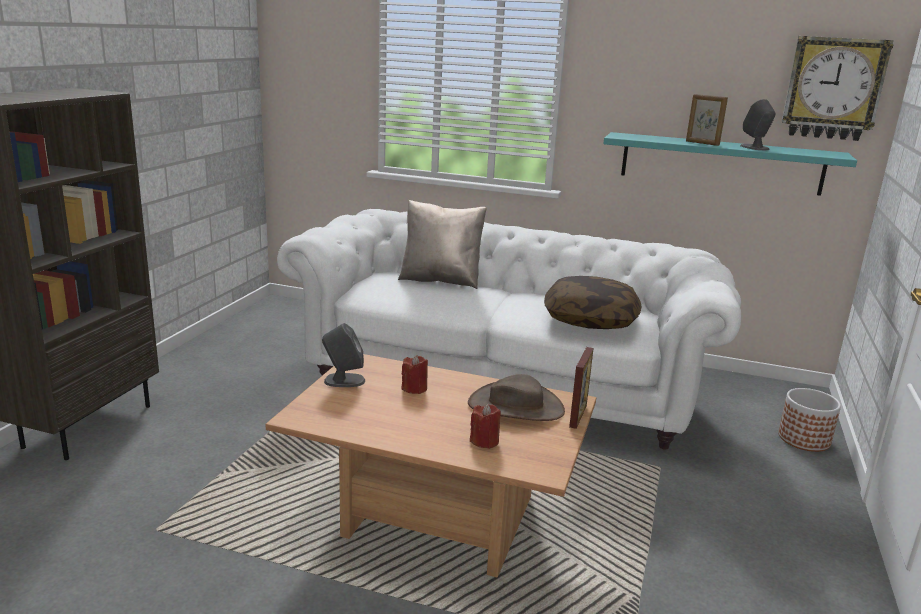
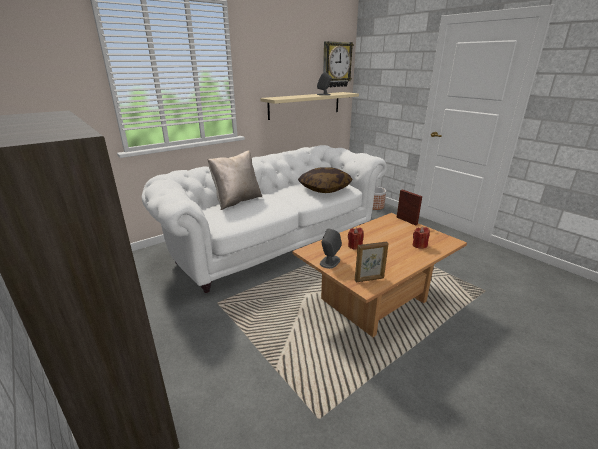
camera: 55 degrees left, 5 degrees up
(516, 406) = (390, 229): brown hat -> none
(702, 143) = (306, 96): picture frame -> picture frame (369, 279)
(721, 163) = (305, 105): turquoise shelf -> beige shelf

